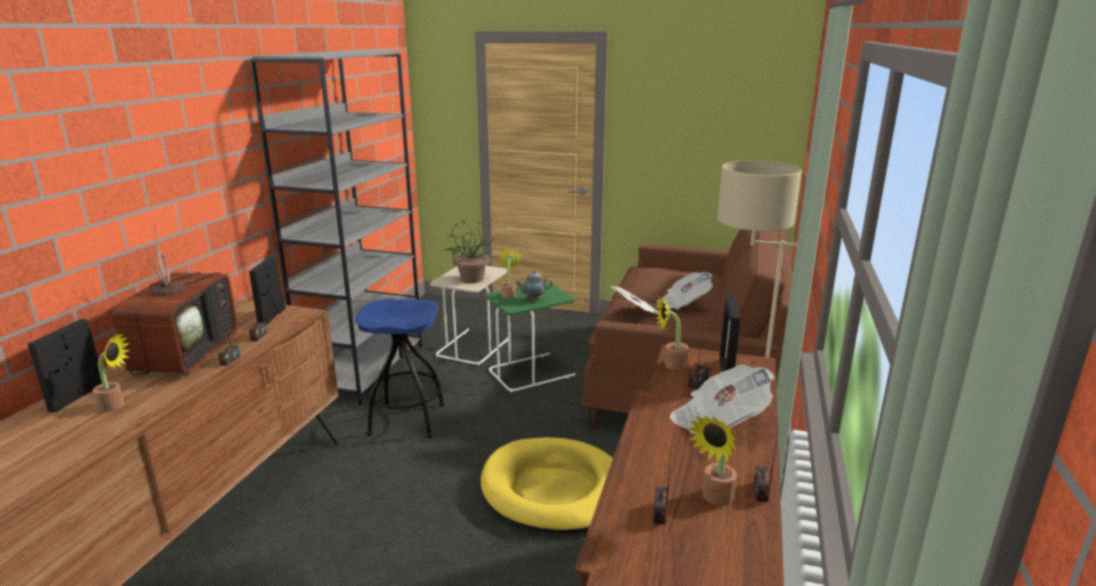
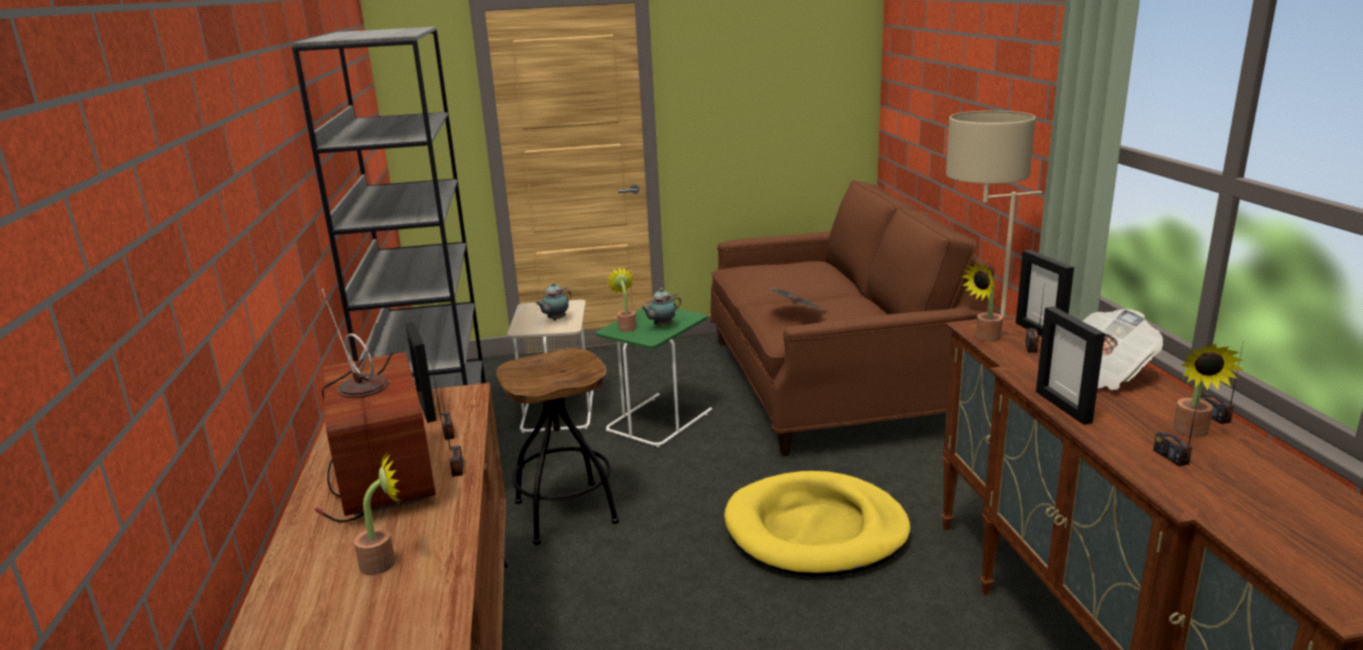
camera: 25 degrees left, 0 degrees up
(78, 397) = (306, 570): picture frame -> picture frame (1064, 406)
(407, 419) = (566, 511): blue stool -> brown stool
(471, 279) = (555, 319): potted plant -> teapot
(683, 303) = (829, 294): newspaper -> none

